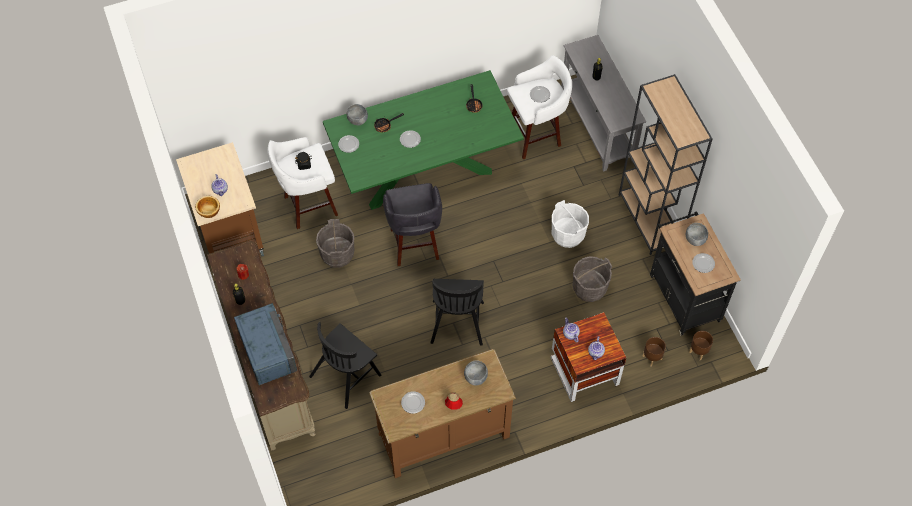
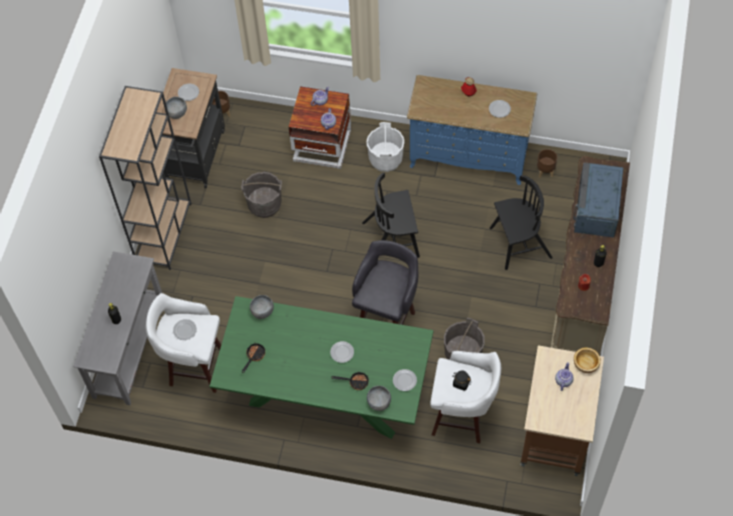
camera: 145 degrees left, 0 degrees up
(443, 433) = (468, 158): brown dresser -> blue dresser
(457, 319) = (394, 238): black chair -> black chair turned 135 degrees counterclockwise
(475, 377) = (437, 103): grey bowl -> grey bowl (263, 312)
(567, 234) = (244, 259): white bucket -> white bucket (386, 159)
(651, 357) = (262, 127): brown planter -> brown planter (545, 171)

